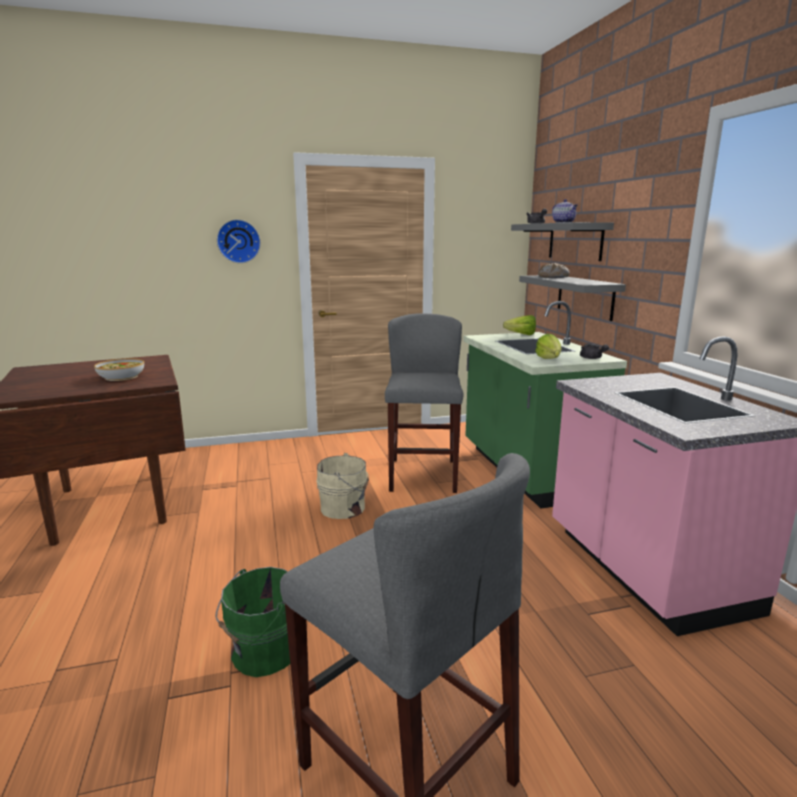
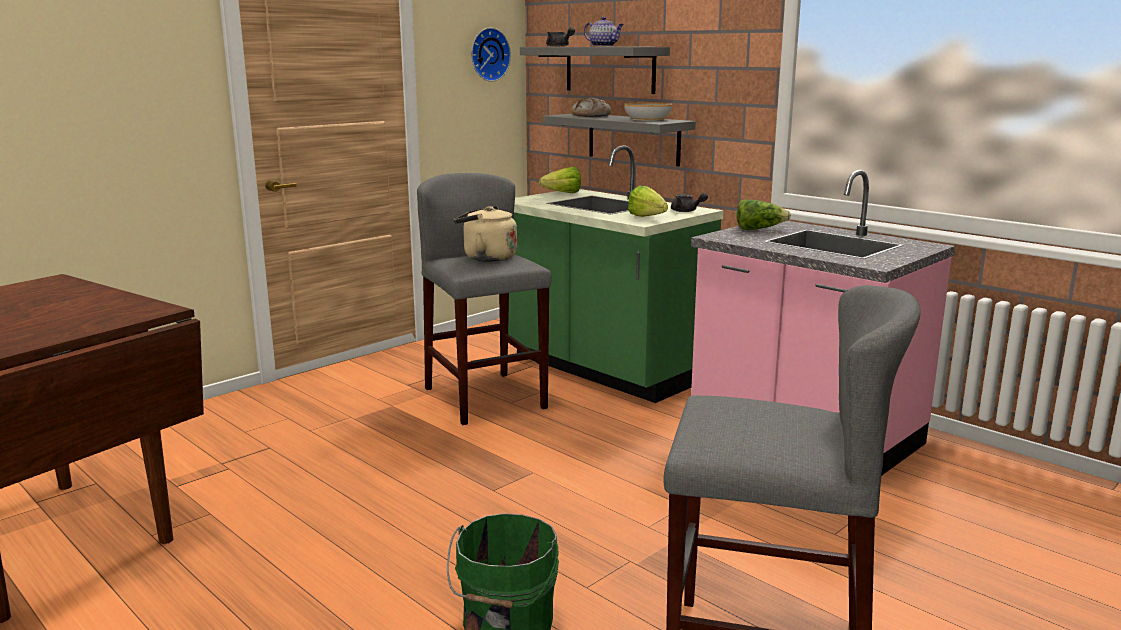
camera: 30 degrees left, 0 degrees up
(122, 377) = (65, 312): bowl -> bowl (647, 119)
(238, 241) = (135, 75): wall clock -> wall clock (488, 54)
(345, 508) = (426, 457): beige bucket -> none
(425, 376) = (486, 258): none -> beige kettle
(630, 381) = (759, 229): none -> lettuce

